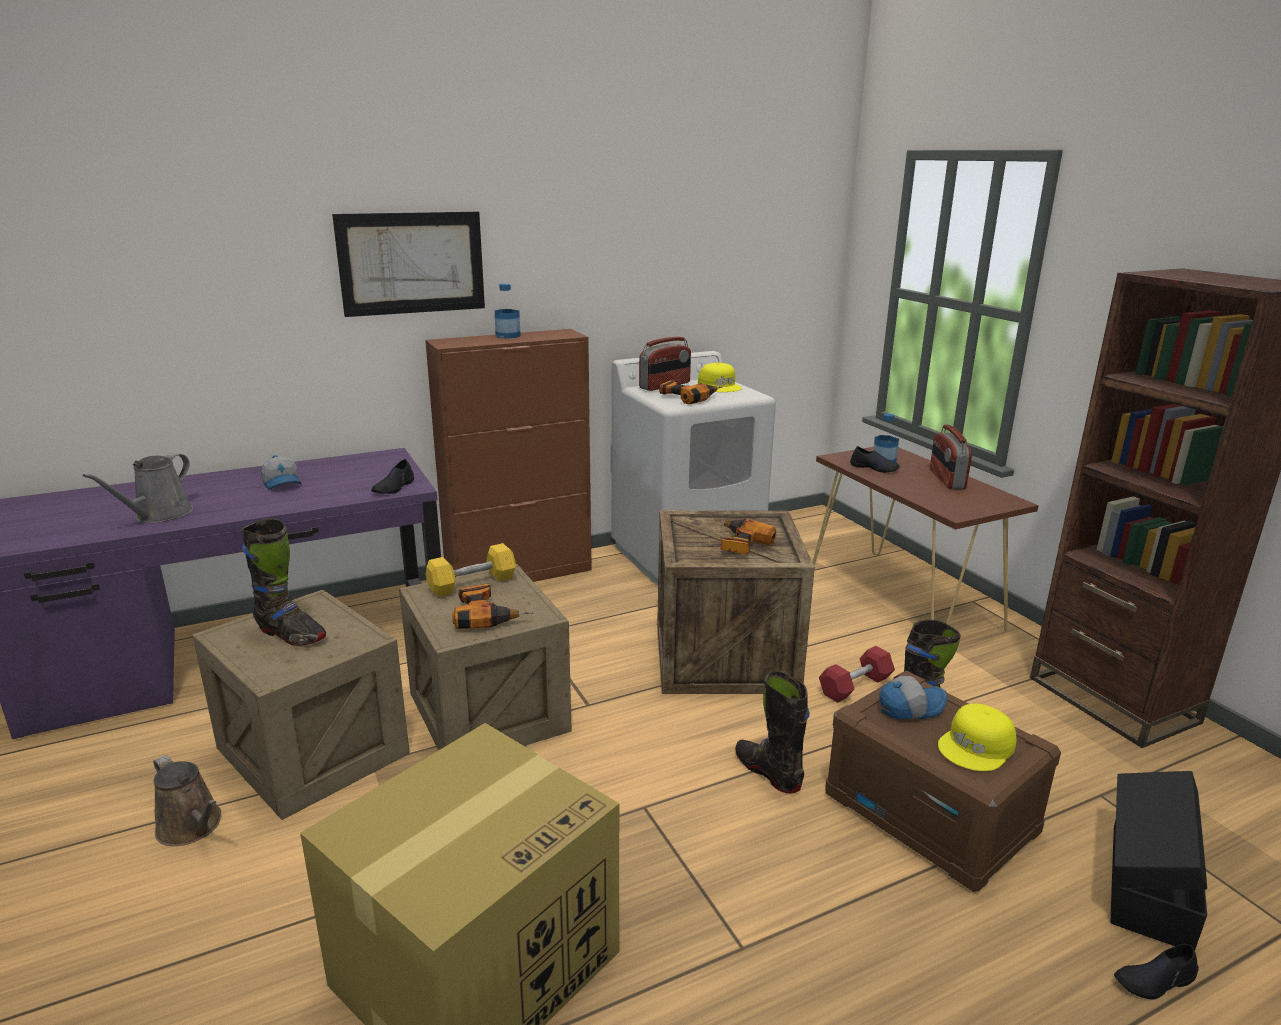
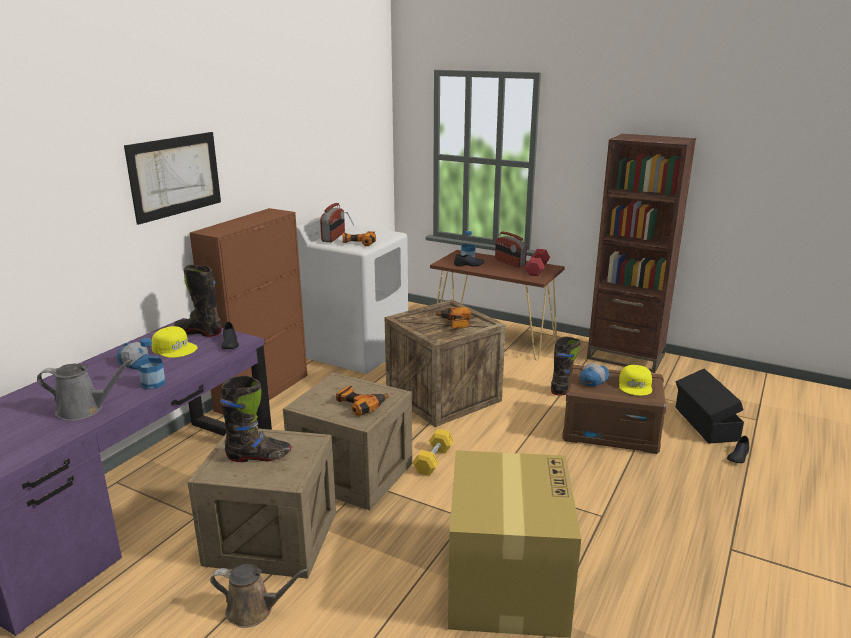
camera: 35 degrees left, 0 degrees up
(159, 515) = (84, 409): grey watering can -> grey watering can turned 75 degrees counterclockwise
(472, 583) = (325, 391): yellow dumbbell -> yellow dumbbell (433, 460)
(508, 336) = (242, 220): bottle -> bottle (153, 383)
(720, 386) = (364, 231): yellow cap -> yellow cap (175, 348)
(768, 772) = (529, 442): black boot -> black boot (199, 332)
(855, 686) = (521, 388): red dumbbell -> red dumbbell (537, 269)

